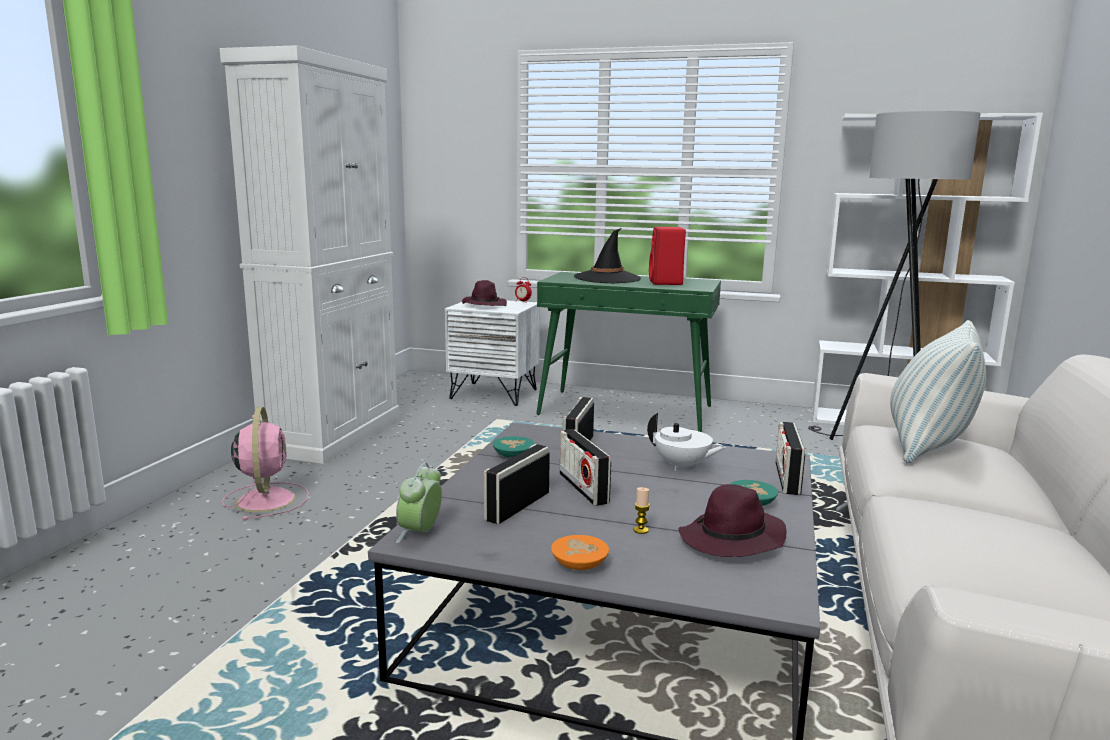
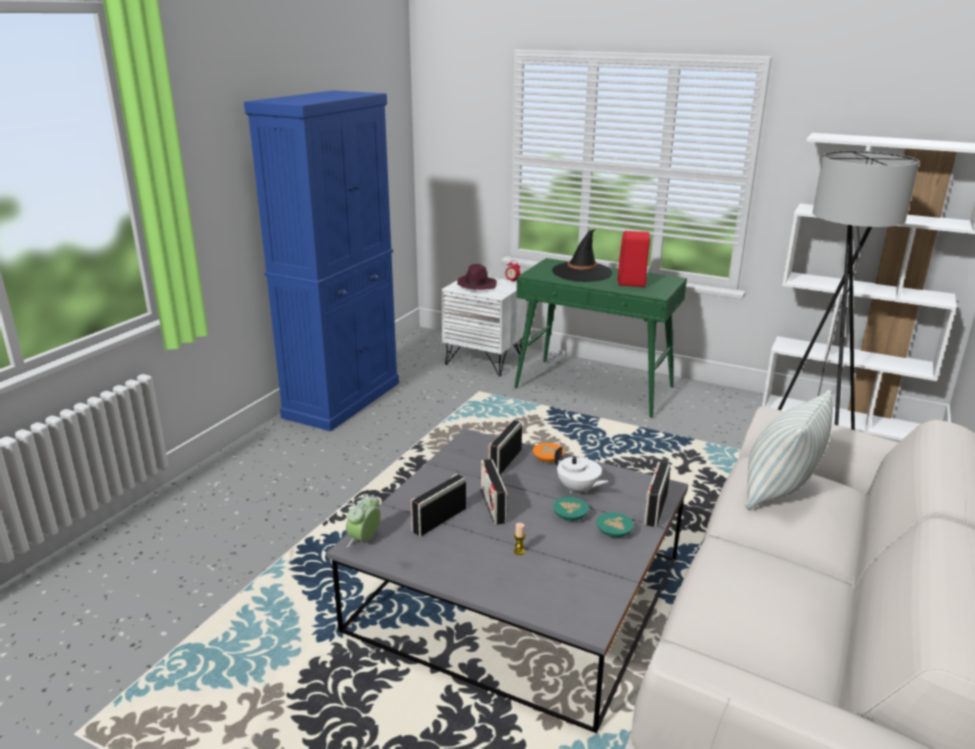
camera: 10 degrees right, 10 degrees up
(266, 499) = (283, 464): pink fan -> none
(333, 434) = (343, 399): white cabinet -> blue cabinet
(512, 455) = (451, 466): turquoise bowl -> turquoise bowl (569, 515)
(578, 563) = (463, 577): orange bowl -> orange bowl (547, 458)
(732, 540) = (581, 567): purple hat -> none

